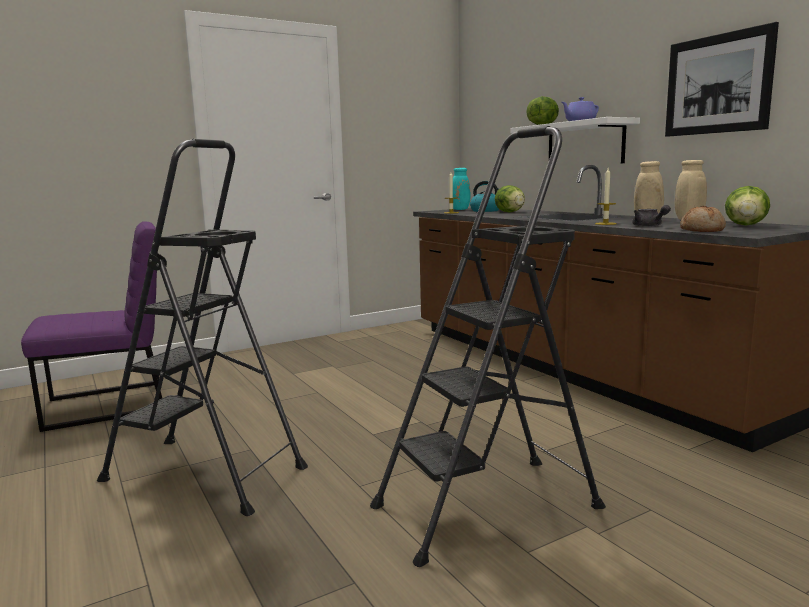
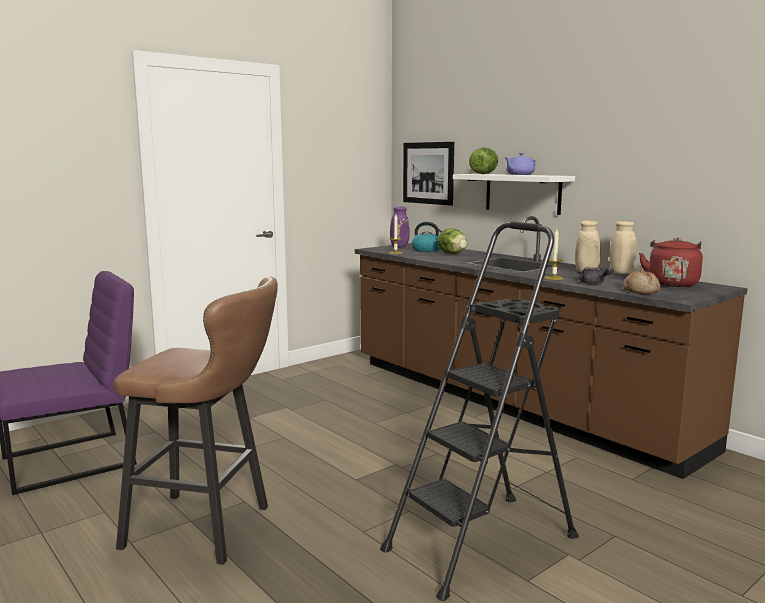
camera: 10 degrees left, 0 degrees up
(206, 473) = (212, 529): step ladder -> brown stool
(461, 209) = (400, 246): turquoise vase -> purple vase
(717, 84) = (644, 156): picture -> picture (428, 173)
(745, 225) = (672, 283): lettuce -> red kettle

